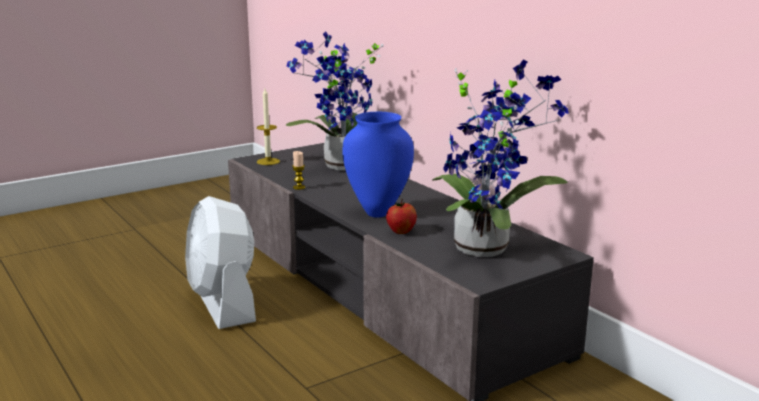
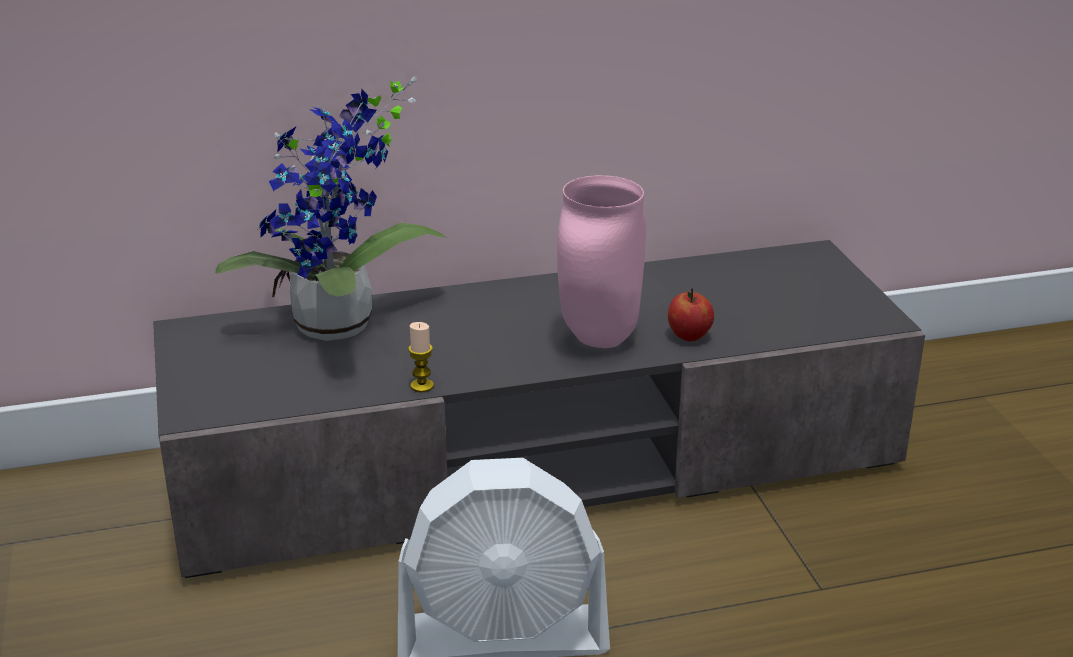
camera: 70 degrees left, 10 degrees up
(268, 161) = (229, 395): candle -> none
(378, 212) = (597, 338): blue vase -> pink vase
(487, 247) = (774, 291): potted plant -> none

